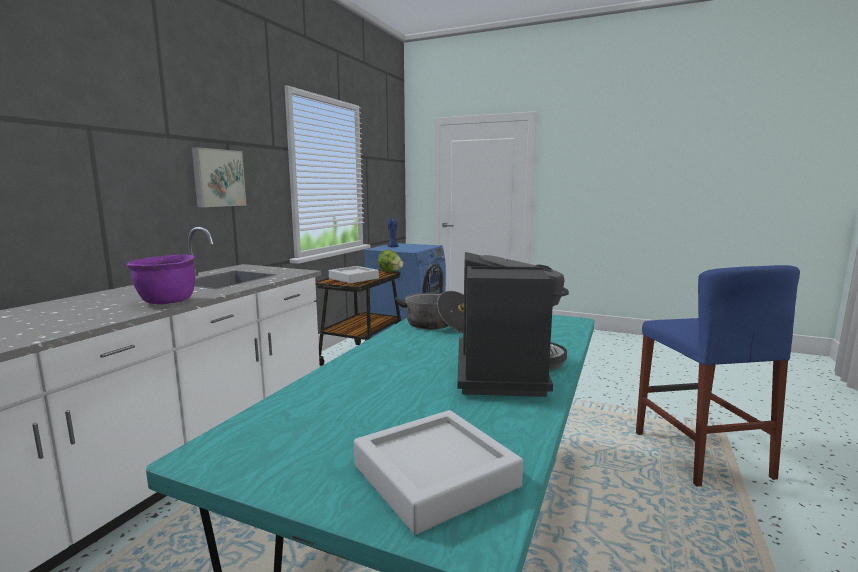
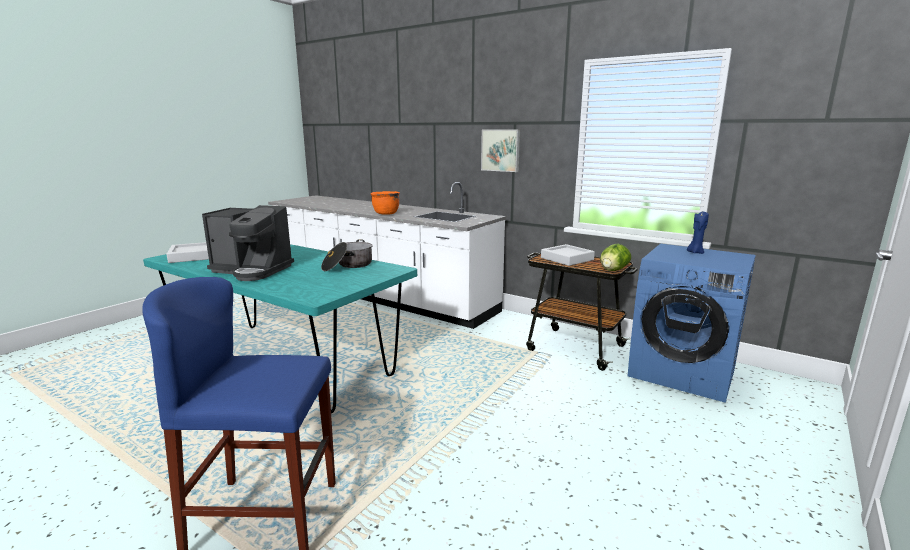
camera: 100 degrees right, 5 degrees up
(167, 302) = (385, 213): purple cooking pot -> orange cooking pot

